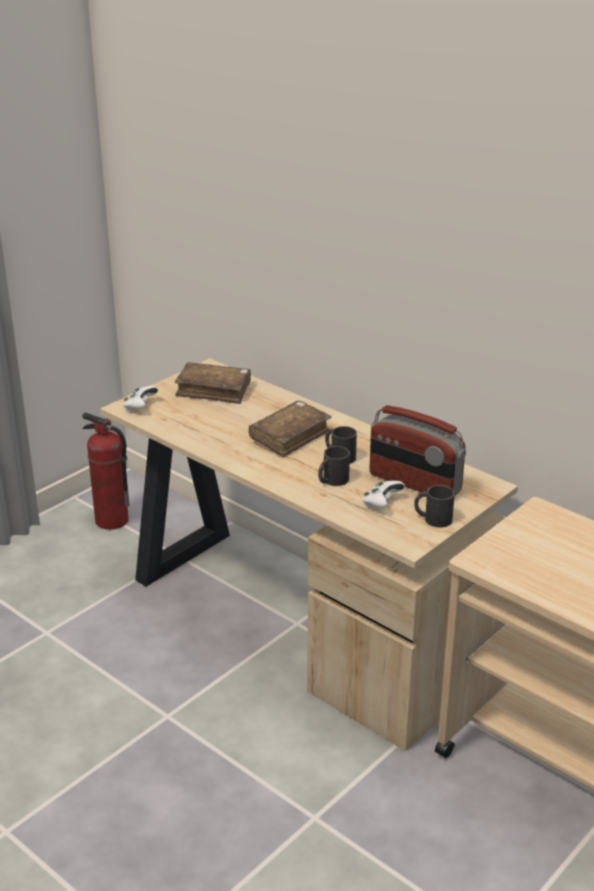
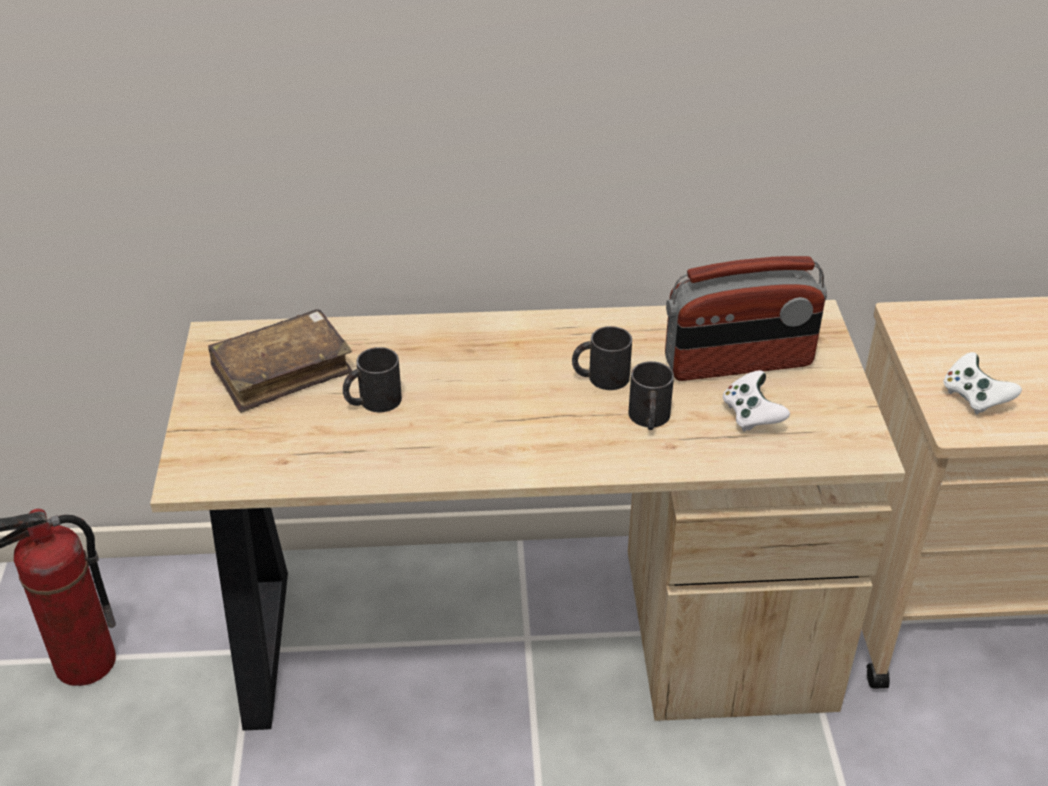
camera: 45 degrees left, 10 degrees up
(140, 407) = (214, 463): white game controller -> white game controller (974, 398)
(290, 436) = (497, 385): brown book -> none
(432, 519) = (831, 400): black mug -> black mug (372, 401)

